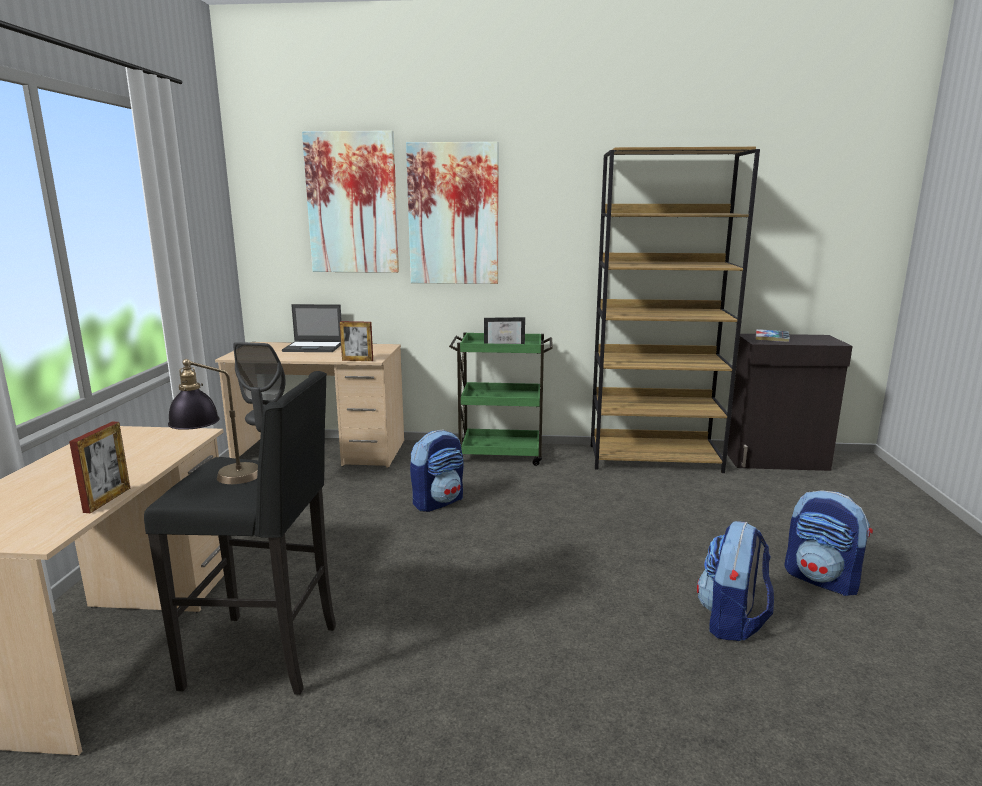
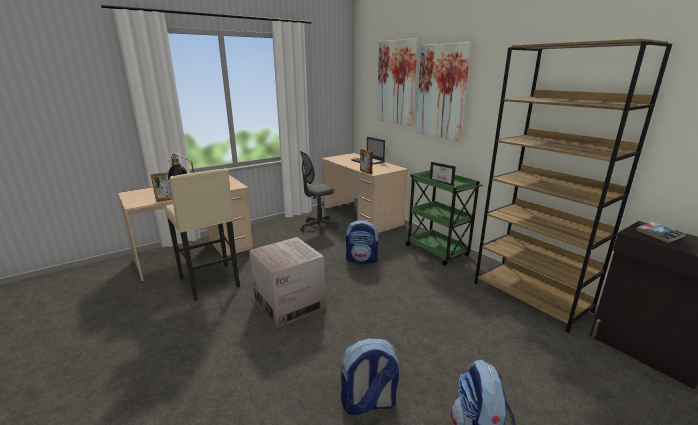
camera: 50 degrees right, 5 degrees up
(266, 655) = (211, 283): black stool -> beige stool
(463, 599) = (289, 304): none -> cardboard box

